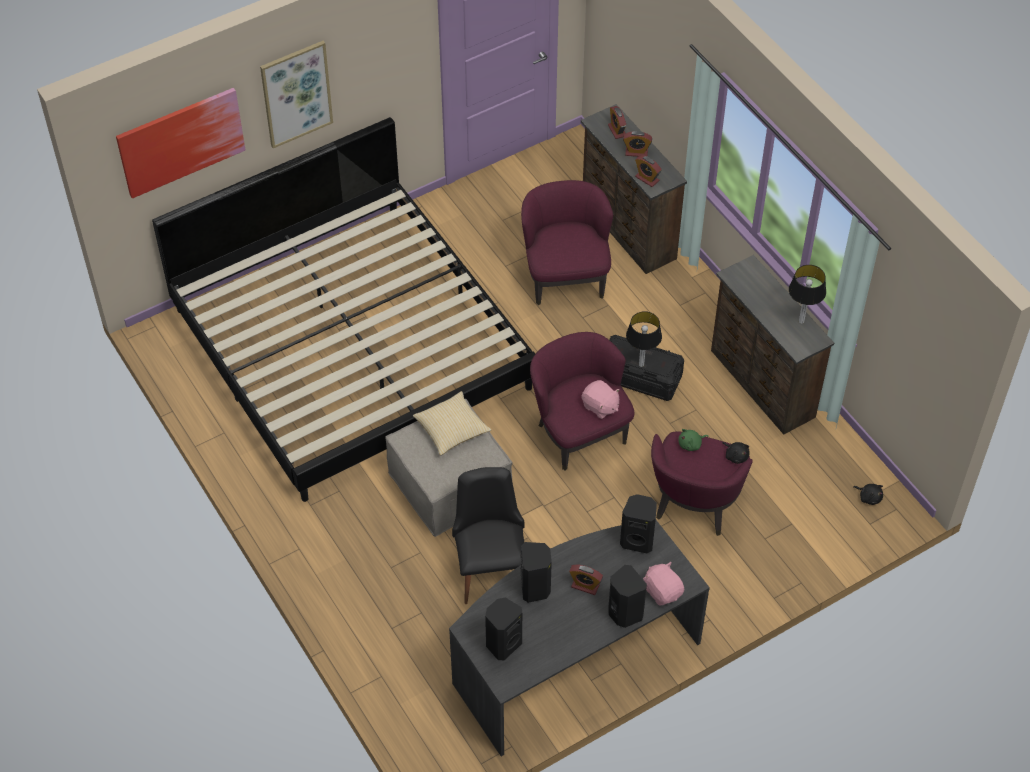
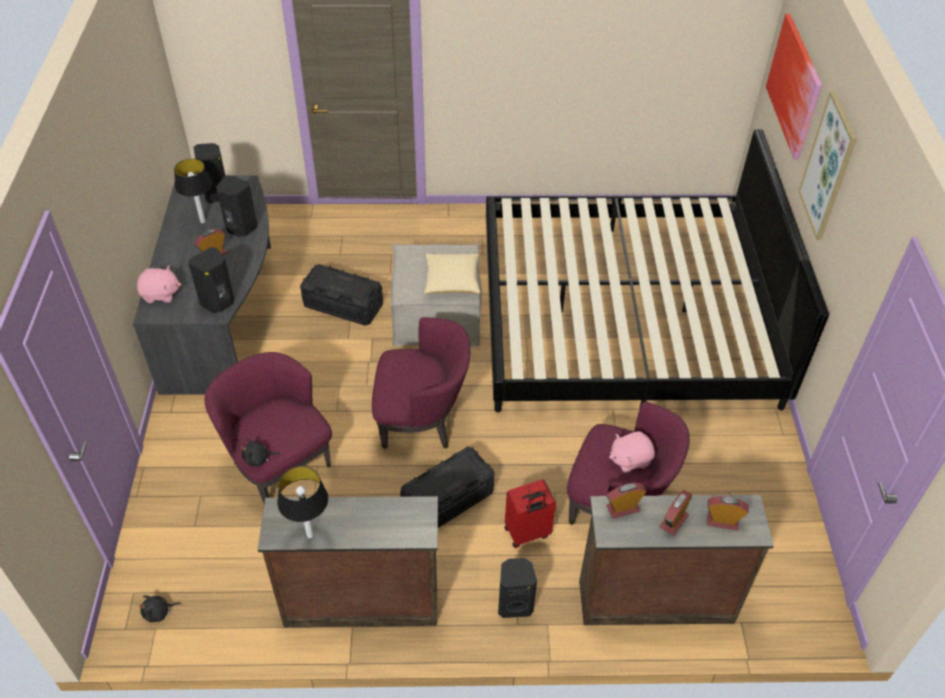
camera: 120 degrees right, 5 degrees down
(490, 566) = (343, 305): black chair -> black storage box
(600, 406) = (396, 387): pink plush toy -> pink plush toy (630, 459)
(624, 613) = (168, 264): black speaker -> black speaker (514, 604)
(630, 318) = (527, 533): none -> red suitcase
(641, 364) = (439, 474): table lamp -> table lamp (202, 221)
(691, 444) = (300, 431): green plush toy -> none

